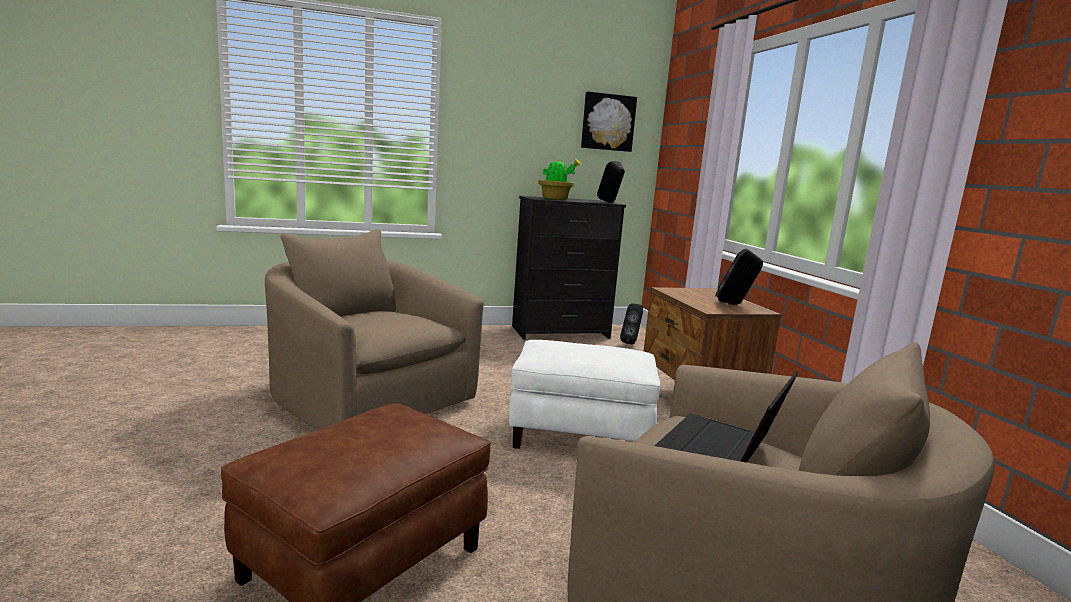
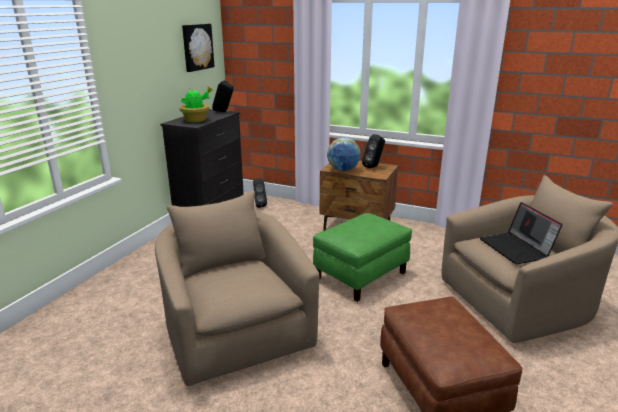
camera: 50 degrees left, 10 degrees up
(366, 398) = (235, 330): beige armchair -> beige armchair turned 75 degrees clockwise
(579, 435) = (361, 276): white ottoman -> green ottoman
(680, 294) = (343, 170): none -> globe

